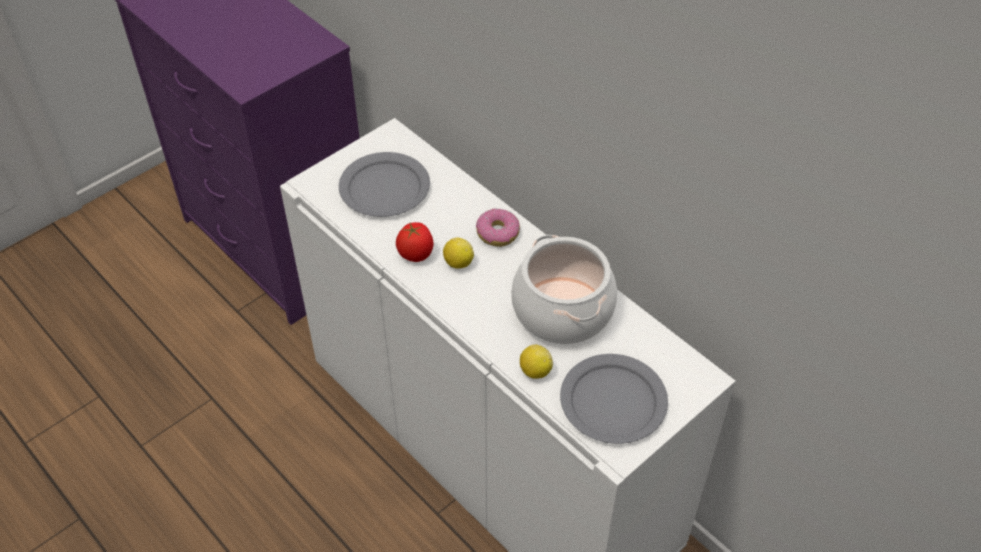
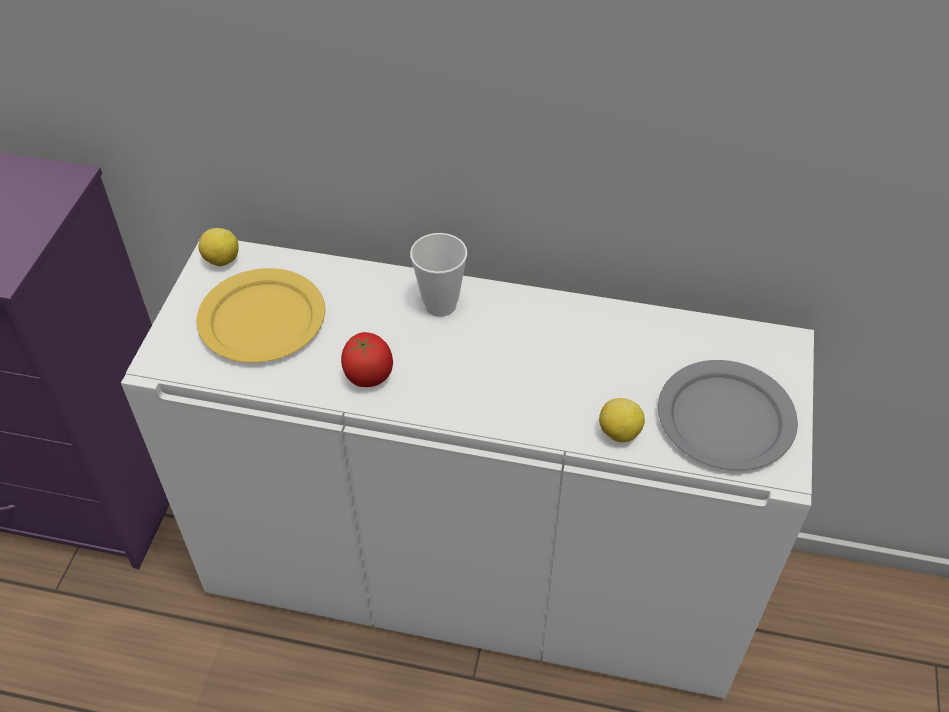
camera: 35 degrees left, 0 degrees up
(385, 187) = (262, 319): grey plate -> yellow plate
(458, 263) = (426, 360): lemon -> lemon (221, 260)
(497, 233) = (440, 305): donut -> cup
(562, 310) = (585, 352): cooking pot -> none

